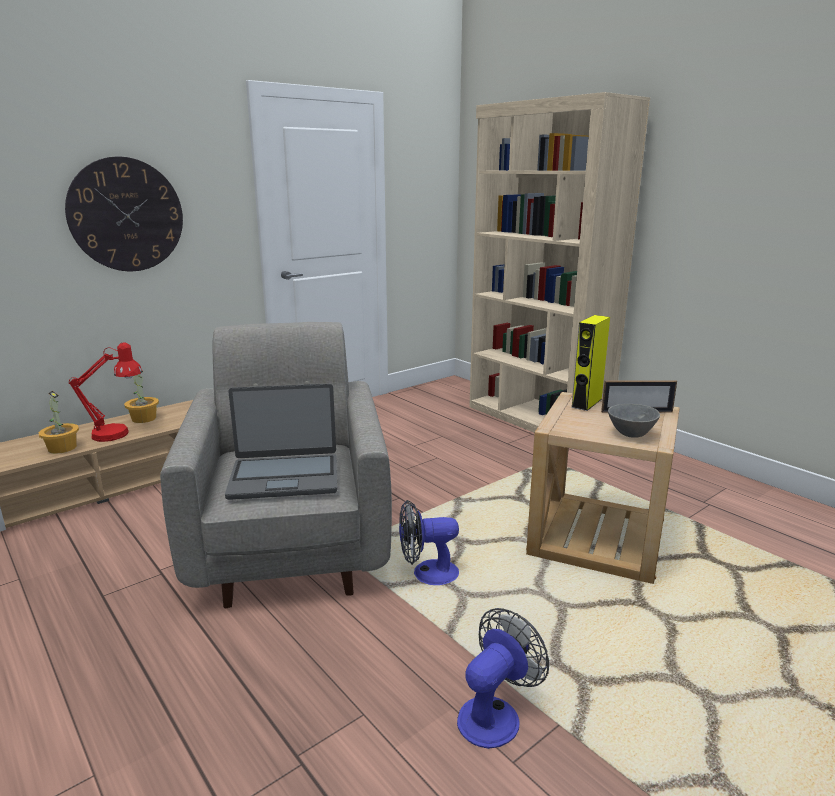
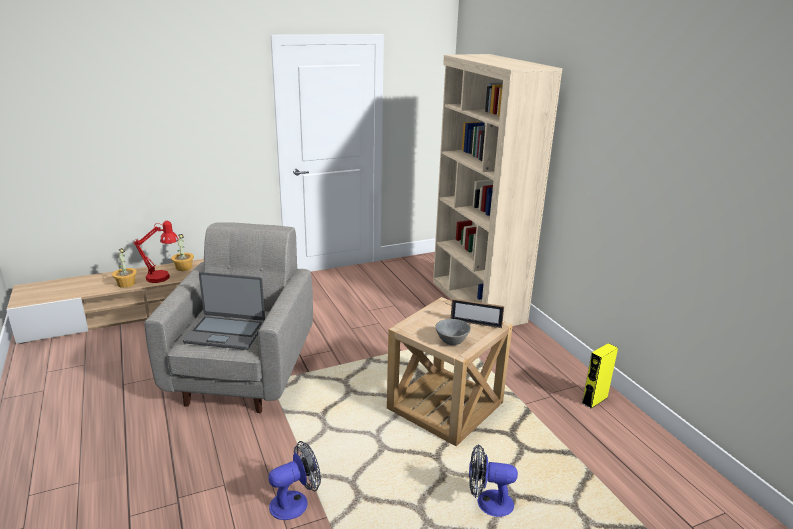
camera: 15 degrees right, 5 degrees up
(126, 215) = (180, 131): wall clock -> none
(427, 574) = (314, 409): fan -> fan (488, 503)
(586, 403) = (448, 310): yellow speaker -> yellow speaker (594, 400)

